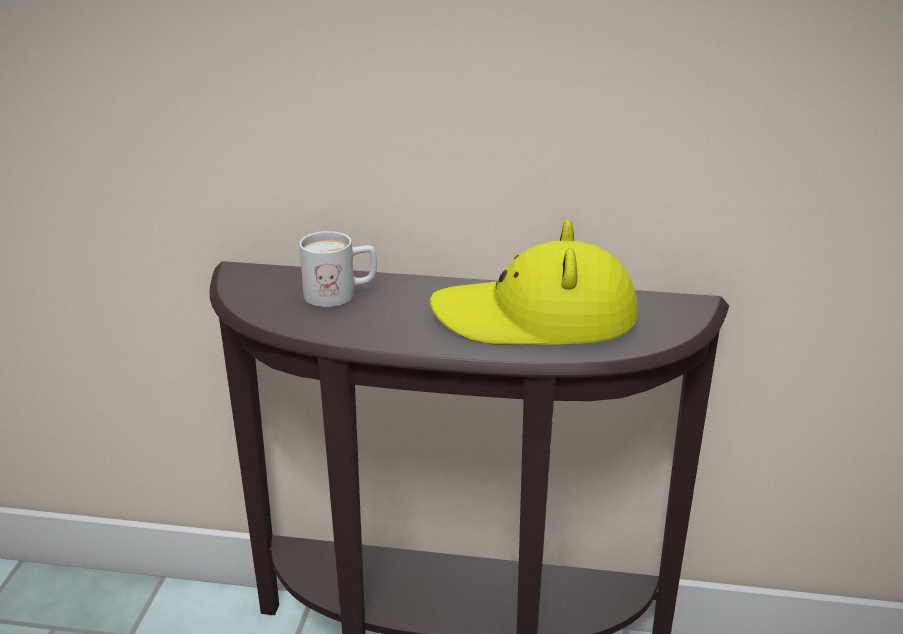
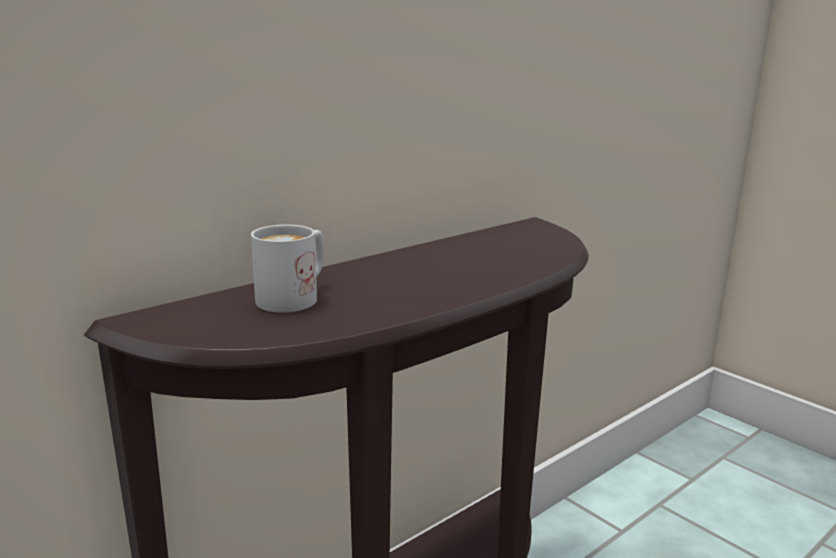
camera: 50 degrees left, 10 degrees down
(536, 318) = (476, 258): yellow hat -> none

